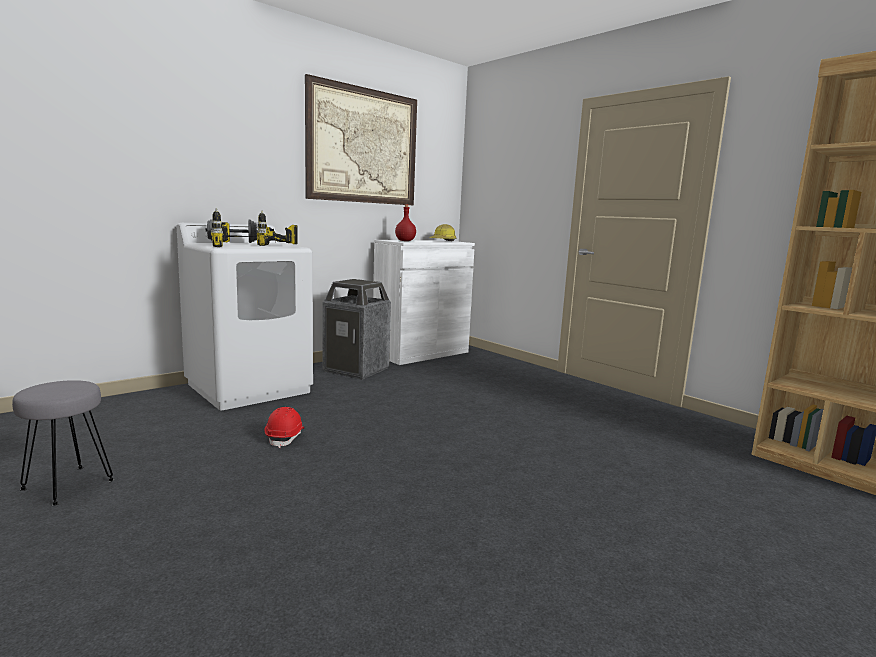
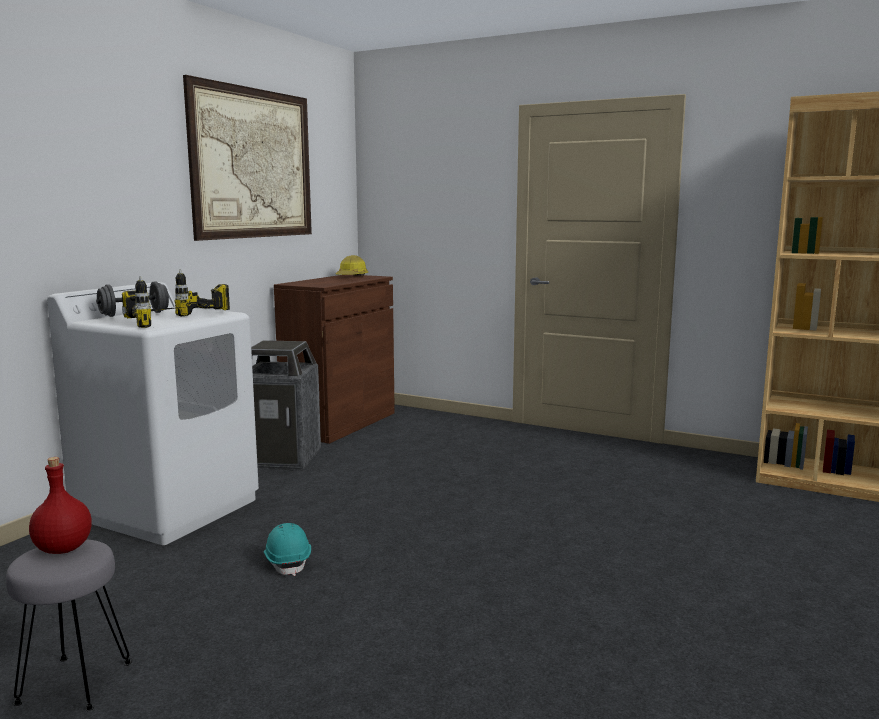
camera: 20 degrees left, 0 degrees up
(285, 437) = (288, 562): red hard hat -> turquoise hard hat
(405, 241) = (316, 283): red bottle -> red bottle (62, 549)
(421, 353) = (340, 423): white cabinet -> brown cabinet

